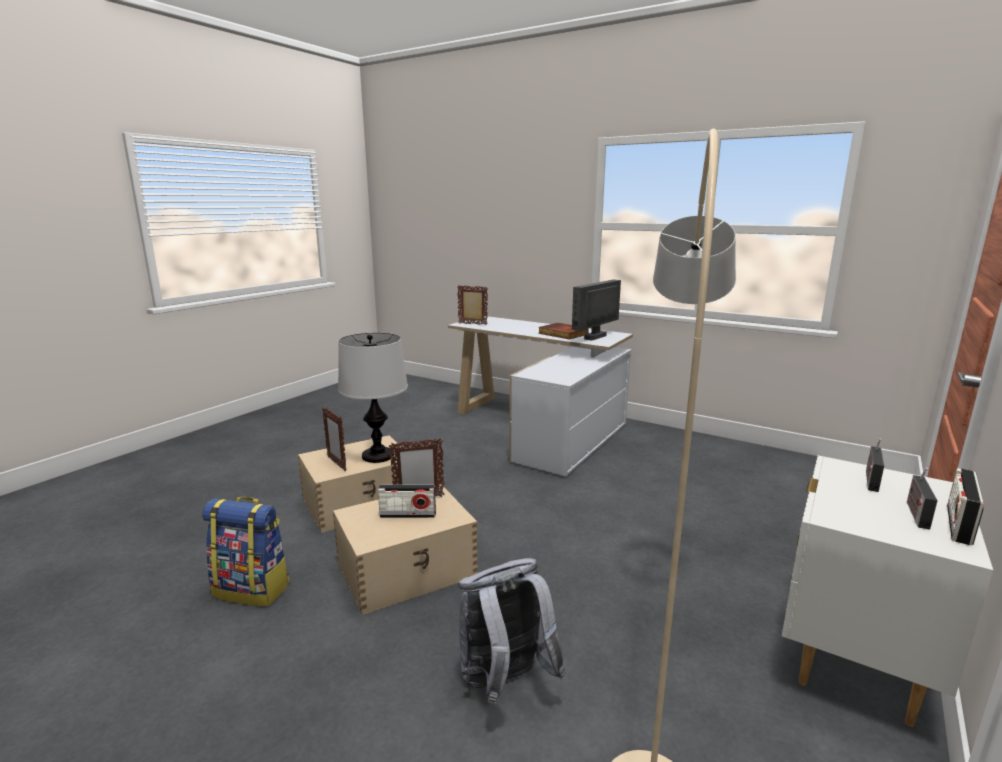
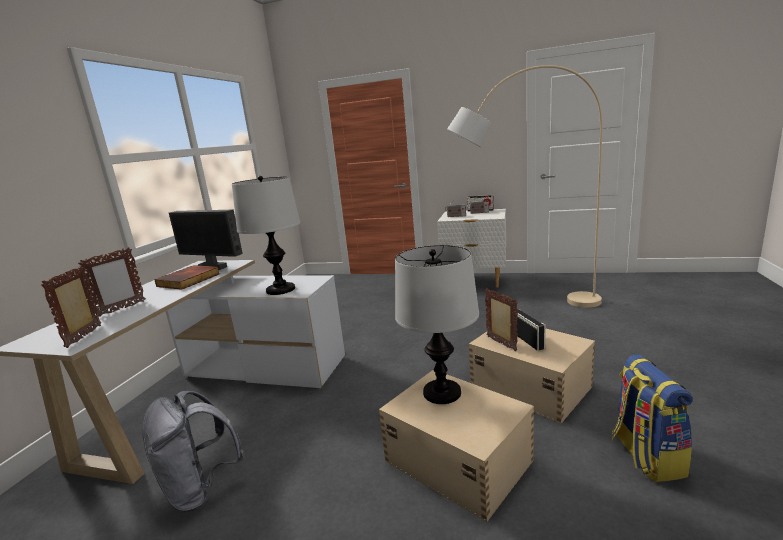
camera: 105 degrees left, 0 degrees up
(336, 463) = (482, 412): picture frame -> picture frame (122, 309)
(504, 682) = (573, 331): grey backpack -> grey backpack (201, 488)
(545, 369) = (281, 289): none -> table lamp

